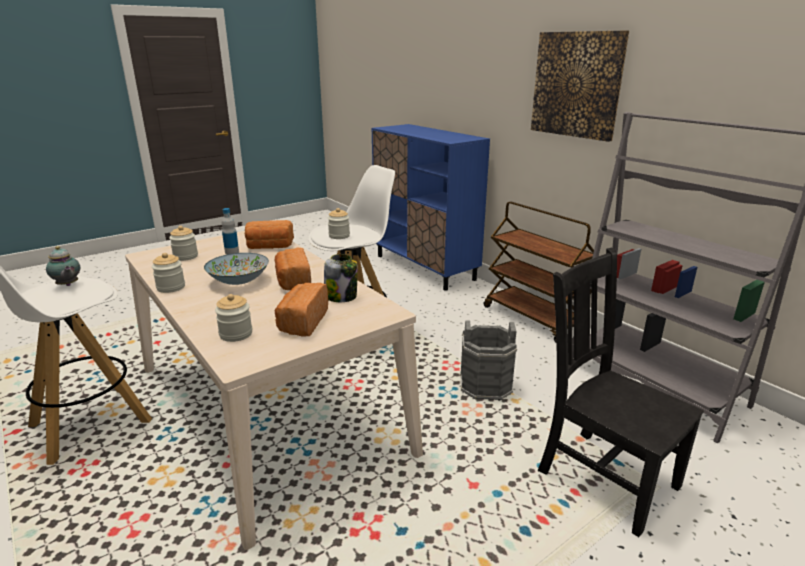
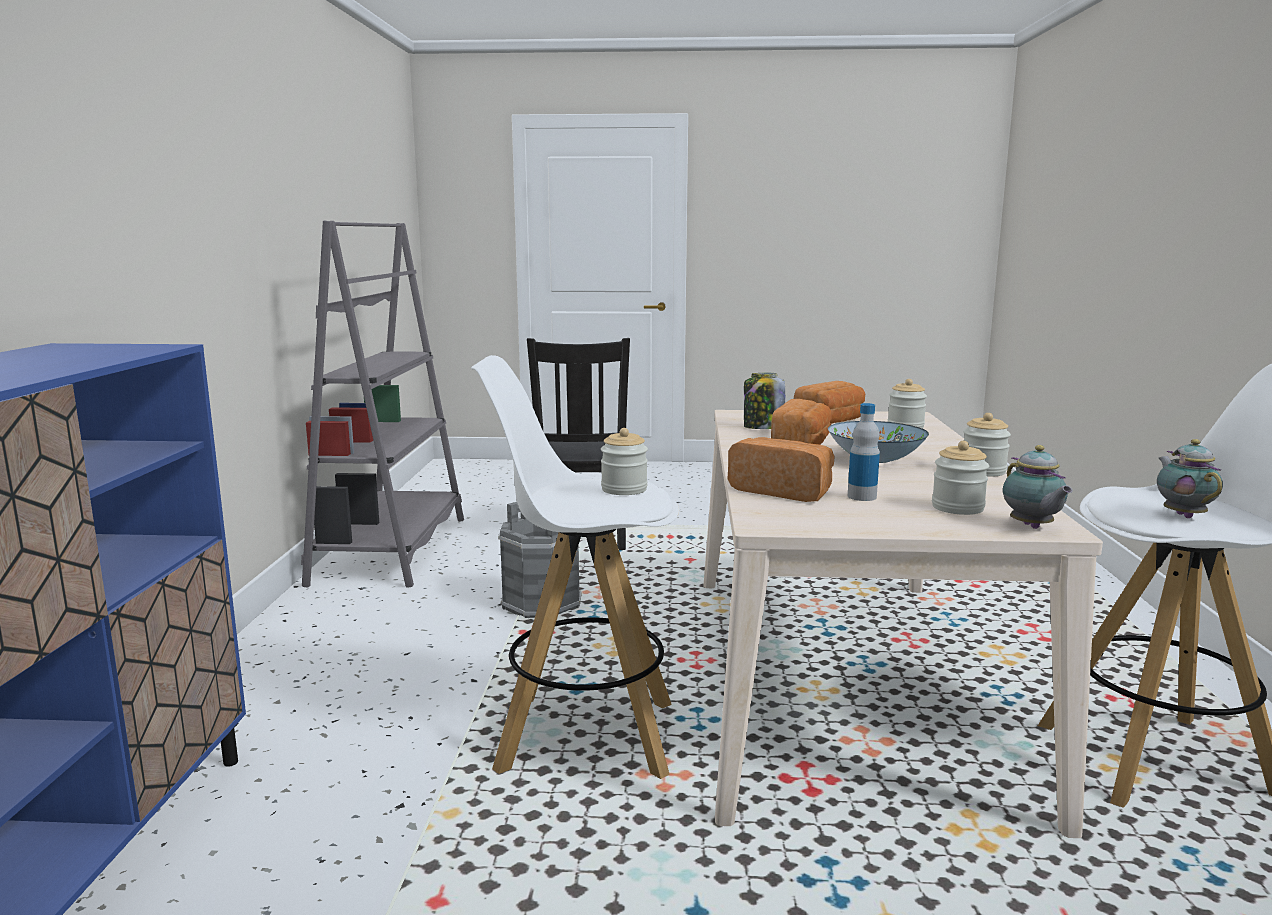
camera: 140 degrees left, 10 degrees down
(153, 254) = (1032, 527): none -> teapot
(534, 318) = (286, 640): brown cart -> none
(576, 85) = (173, 187): picture -> none

